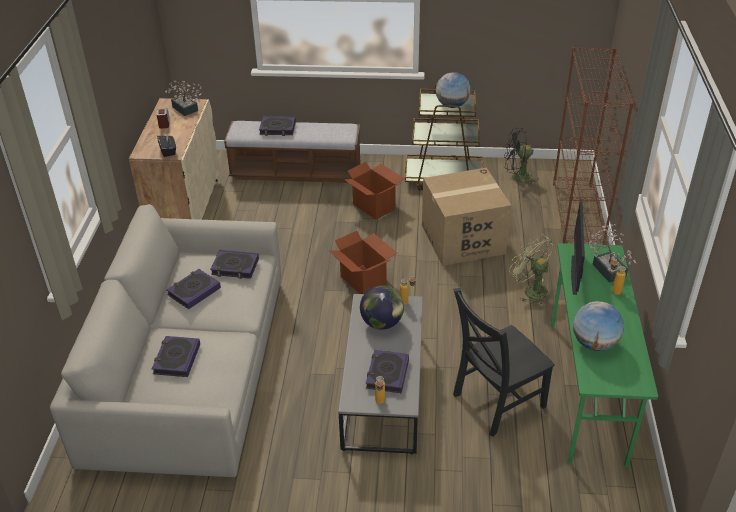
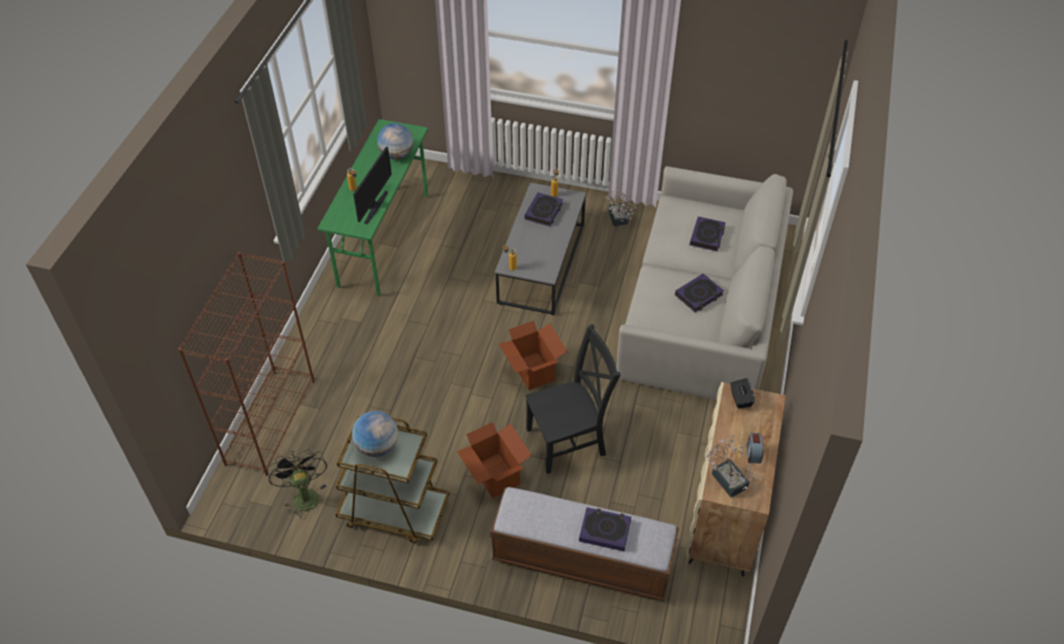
camera: 170 degrees left, 10 degrees up
(235, 267) = (661, 316): book -> none
(382, 323) = (536, 252): globe -> none
(462, 239) = (413, 407): cardboard box -> none
(495, 402) = (457, 242): black chair -> black chair (569, 440)
(517, 178) = (303, 495): black fan -> black fan turned 120 degrees counterclockwise
(530, 290) = (376, 334): green fan -> none
(607, 268) = (345, 209): potted plant -> potted plant (618, 219)

